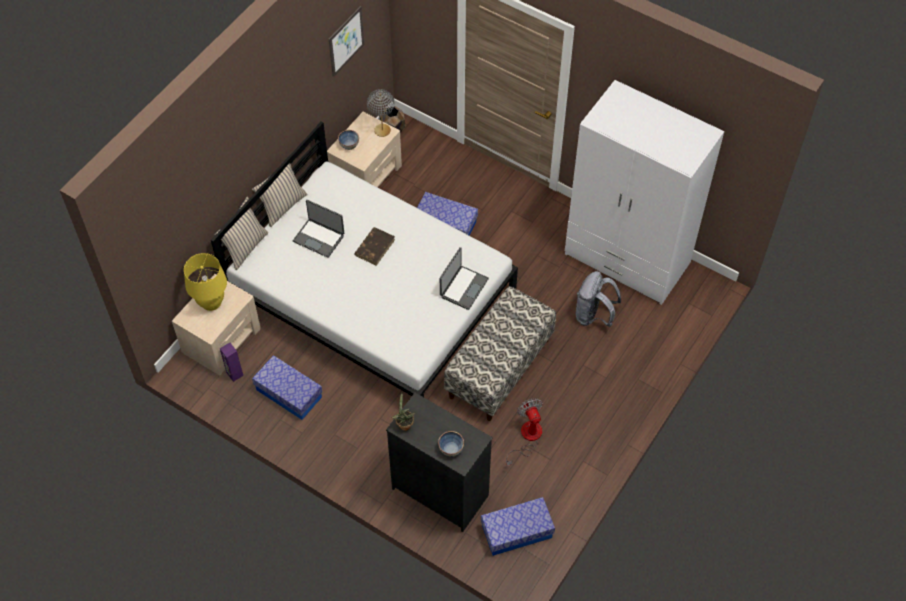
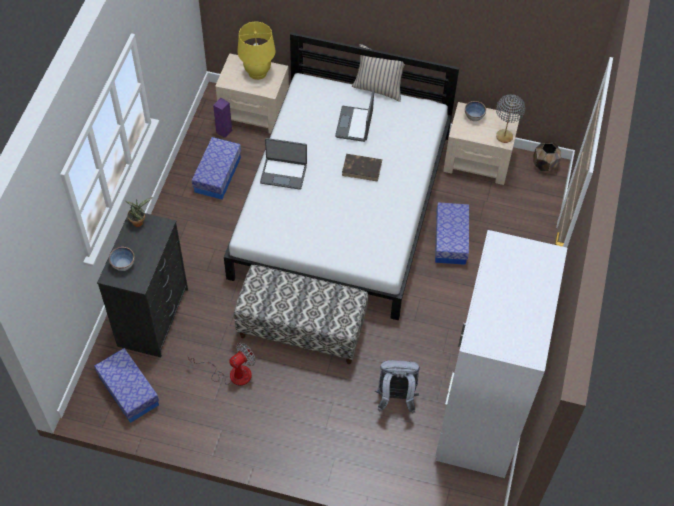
camera: 70 degrees right, 0 degrees up
(245, 247) = (322, 76): beige pillow -> none
(346, 41) = (527, 32): picture -> none
(463, 287) = (345, 251): laptop -> laptop (283, 173)

